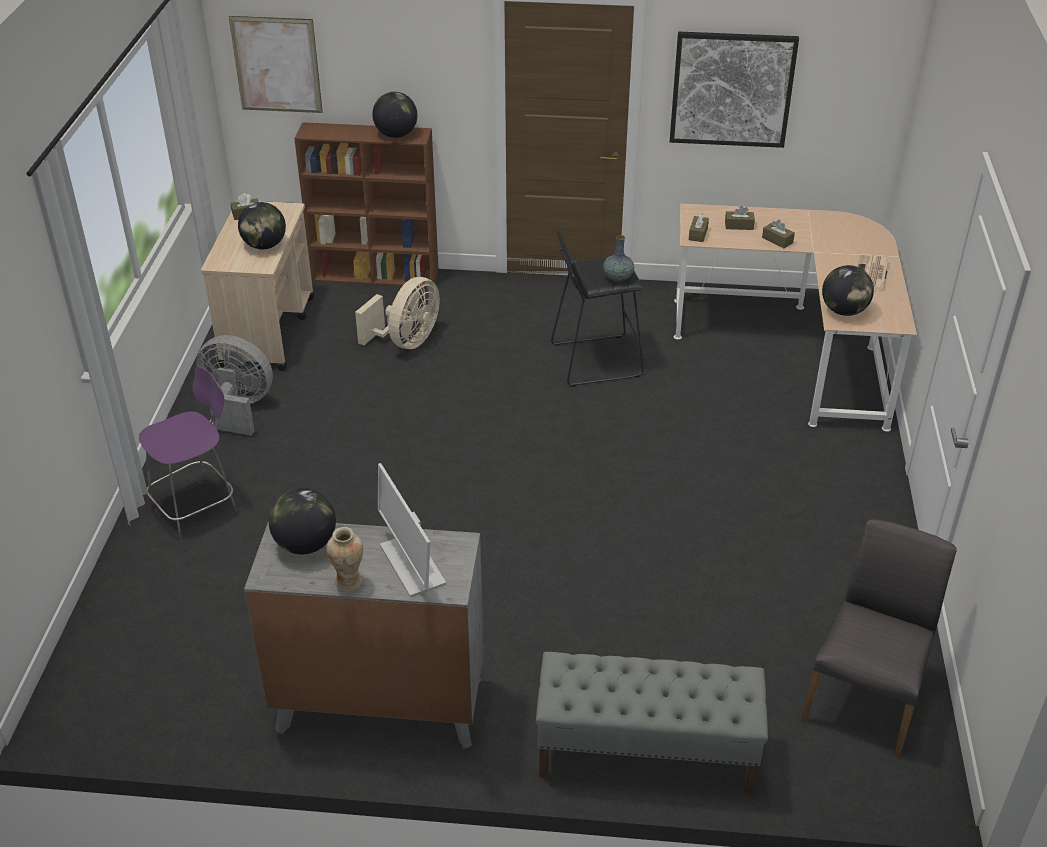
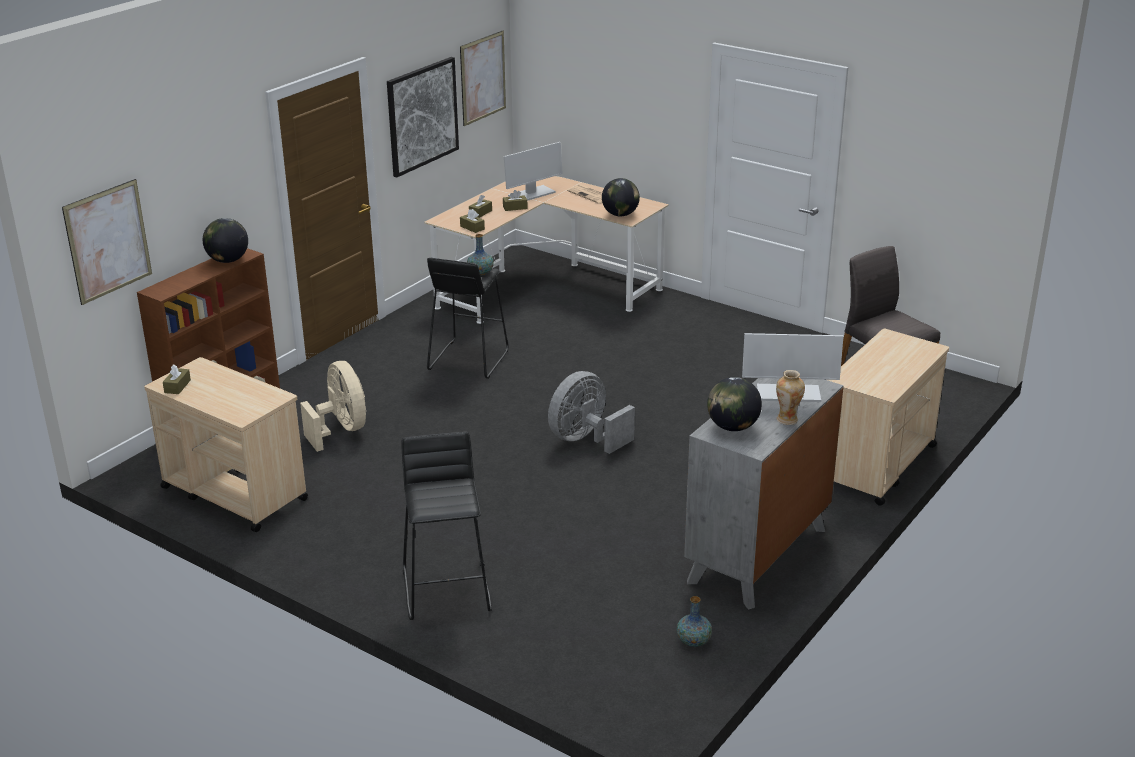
camera: 60 degrees left, 10 degrees down
(197, 506) = (447, 589): purple chair -> black stool
(198, 705) = (693, 641): none -> vase
(238, 407) = (331, 536): grey fan -> grey fan (586, 439)
(264, 245) = (245, 389): globe -> none
(645, 753) = (876, 465): grey bench -> beige cart
(823, 238) = (531, 194): none -> monitor
(854, 79) = (483, 78): none -> picture

